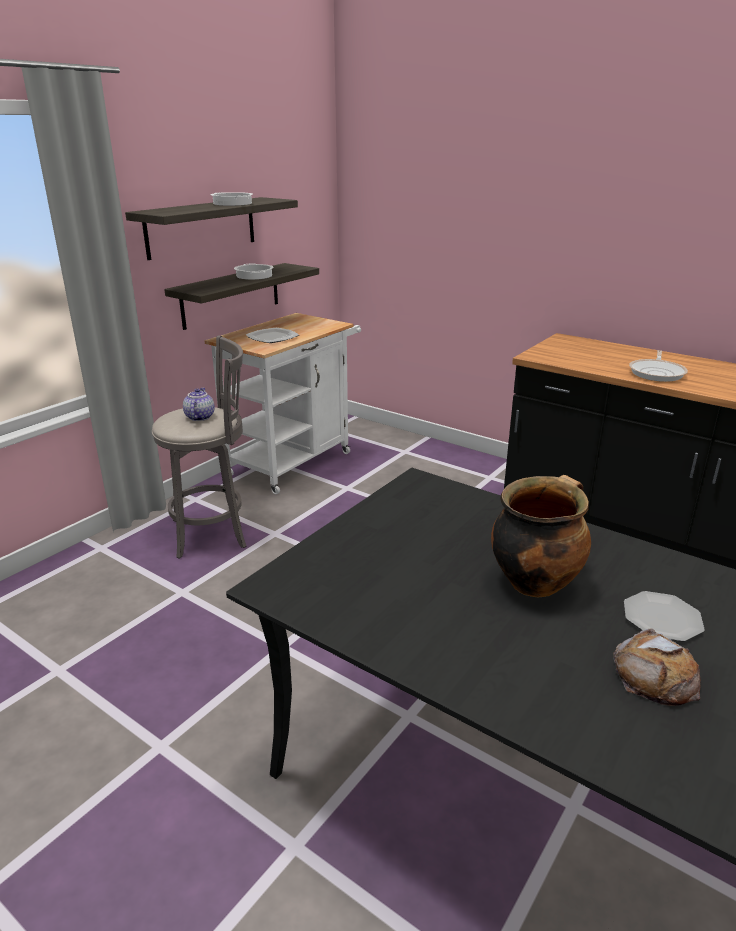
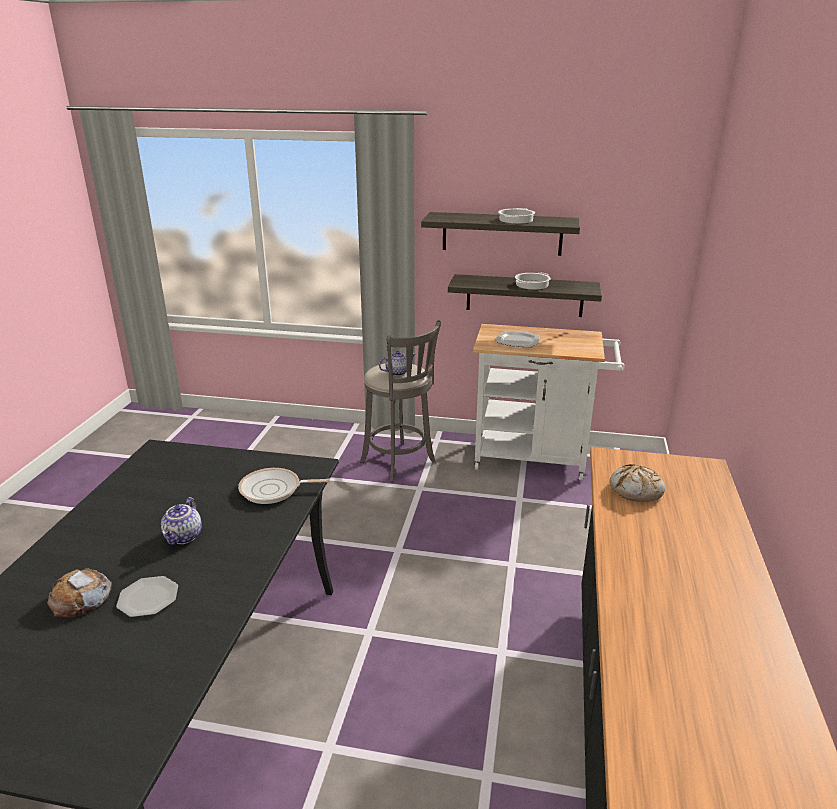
camera: 65 degrees right, 0 degrees up
(534, 581) = (184, 537): cooking pot -> teapot
(587, 360) = (636, 490): none -> bread
(657, 373) = (646, 542): frying pan -> frying pan (274, 490)

